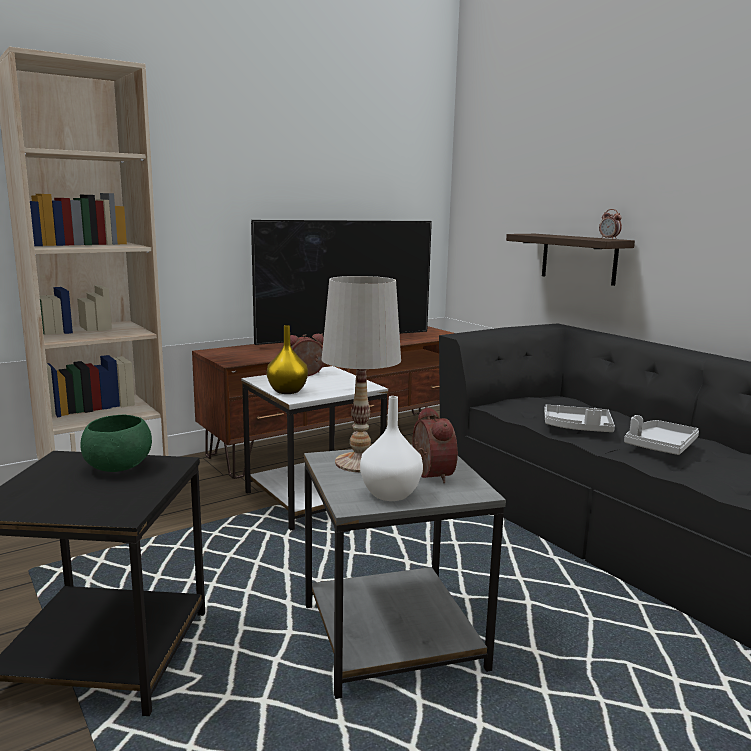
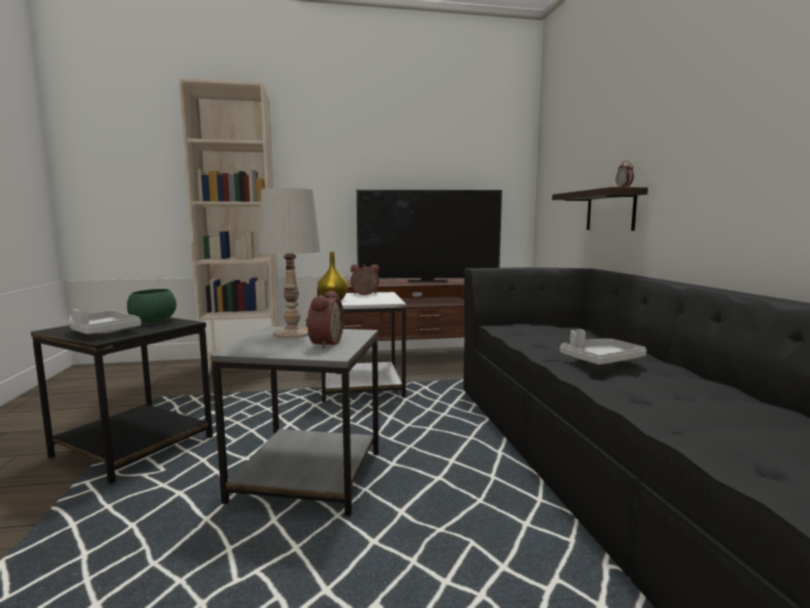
camera: 25 degrees right, 5 degrees down
(391, 494) = (273, 349): white vase -> none
(577, 428) = (542, 342): grey tray -> grey tray (102, 332)

